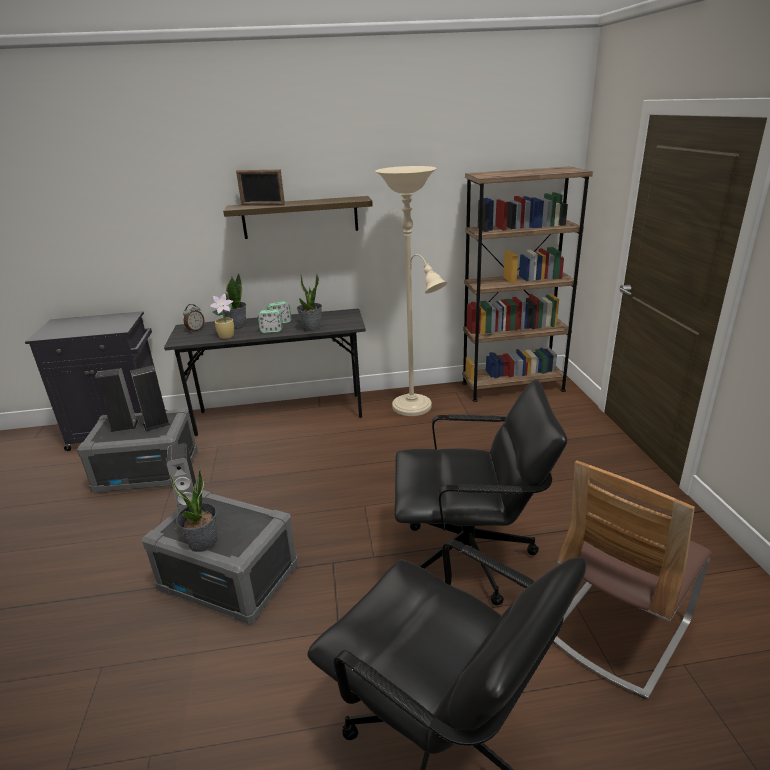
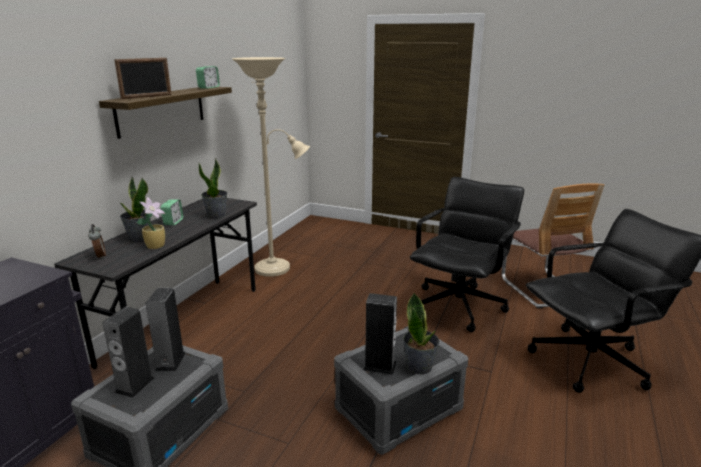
camera: 60 degrees left, 5 degrees down
(271, 330) = (186, 228): alarm clock -> alarm clock (208, 87)
(512, 387) = (304, 232): brown bookcase -> none

